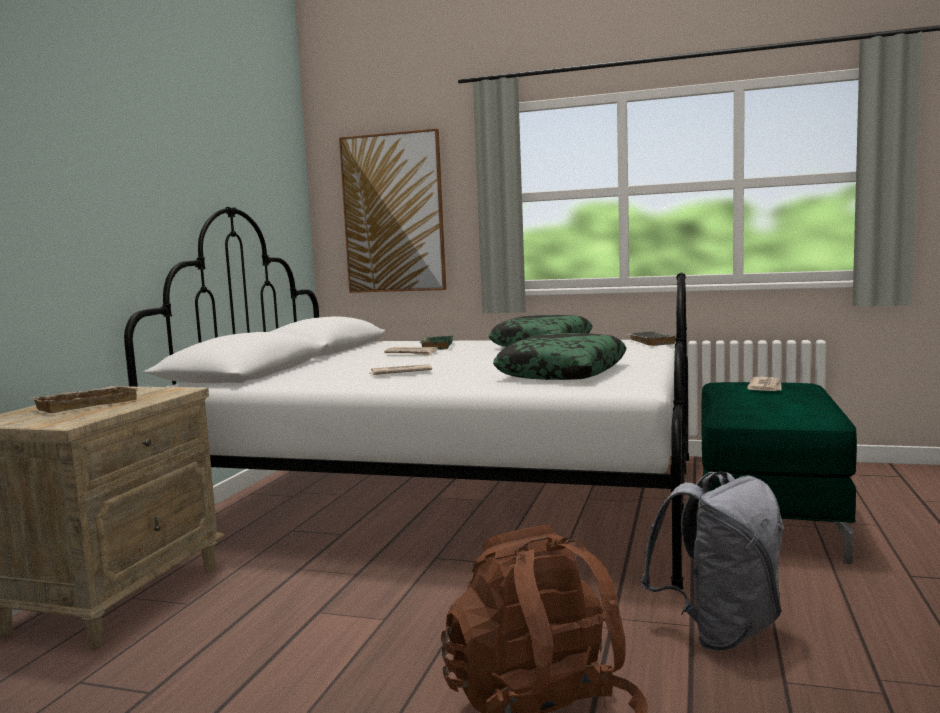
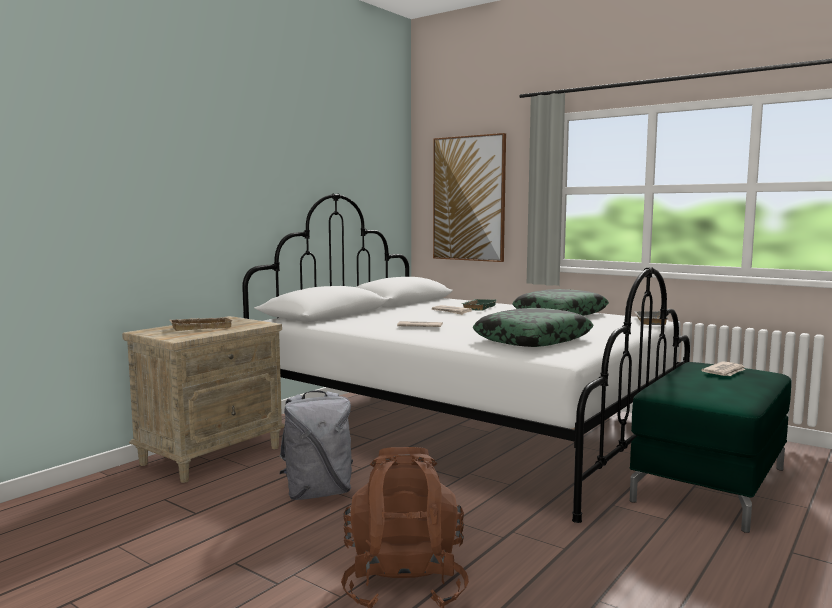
camera: 20 degrees right, 0 degrees up
(719, 631) = (582, 557): grey backpack -> grey backpack (318, 493)

